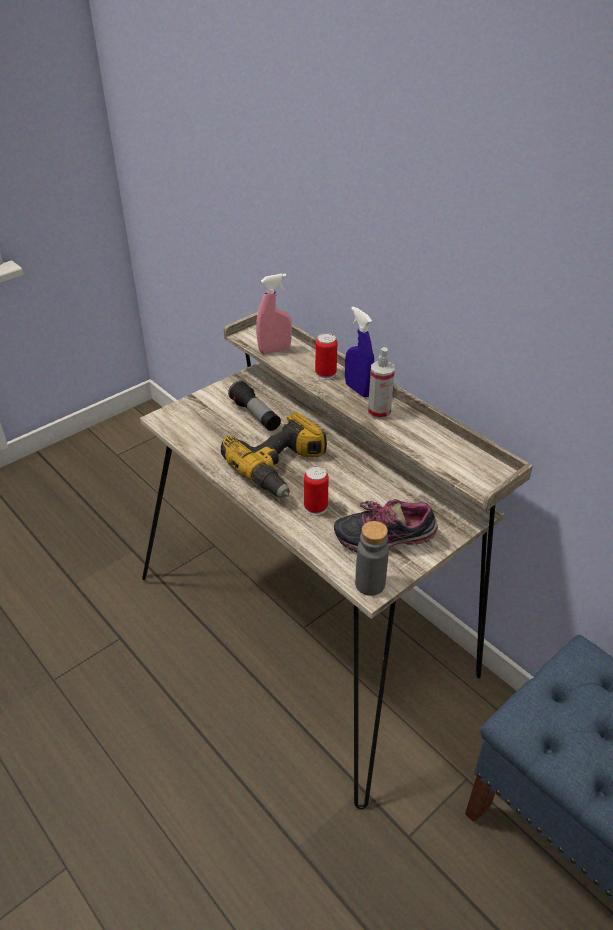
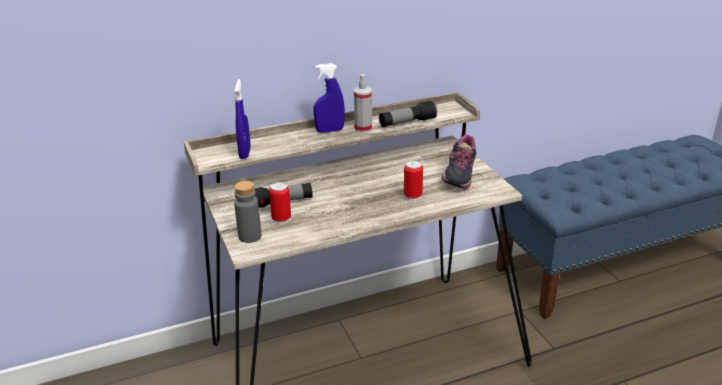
camera: 70 degrees left, 10 degrees down
(274, 350) = (245, 153): pink spray bottle -> blue spray bottle
(282, 467) = (358, 202): power drill -> none
(325, 374) = (298, 138): can -> can (281, 218)
(370, 584) = (497, 190): grey bottle -> grey bottle (250, 236)
(418, 443) = (407, 123): none -> flashlight

